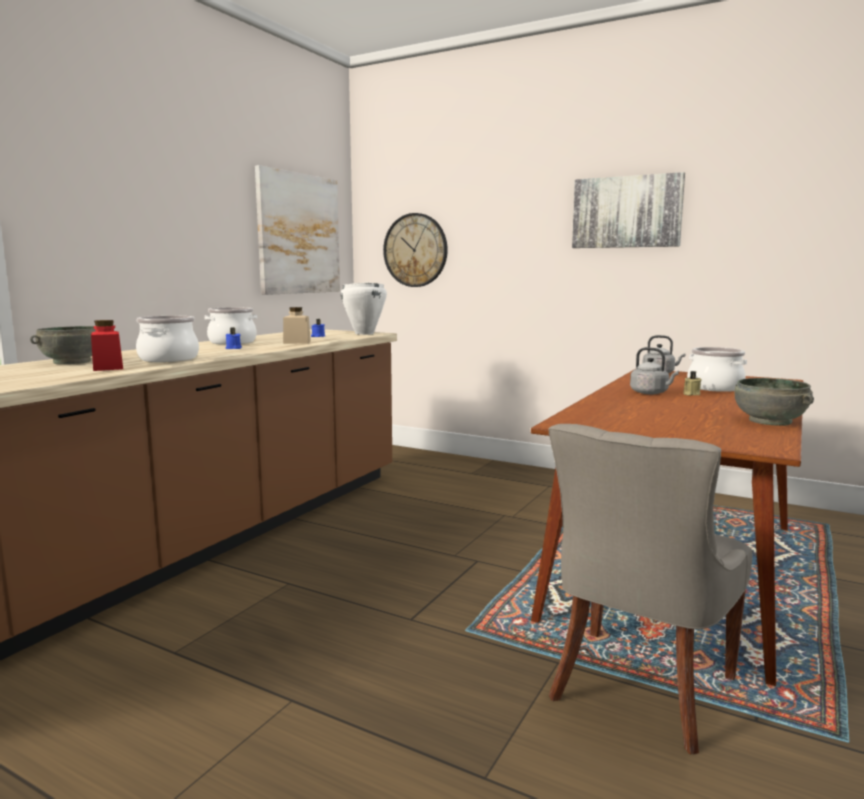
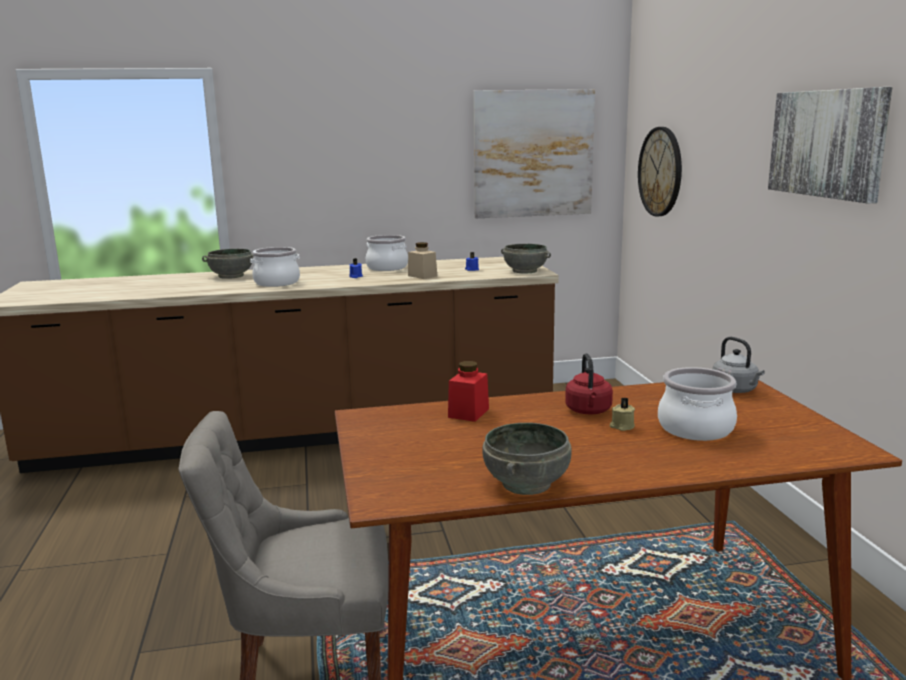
camera: 50 degrees right, 5 degrees up
(108, 367) = (220, 286): red jar -> red jar (468, 413)
(364, 333) = (524, 271): white cooking pot -> grey bowl
(651, 393) = (588, 411): grey kettle -> red kettle

